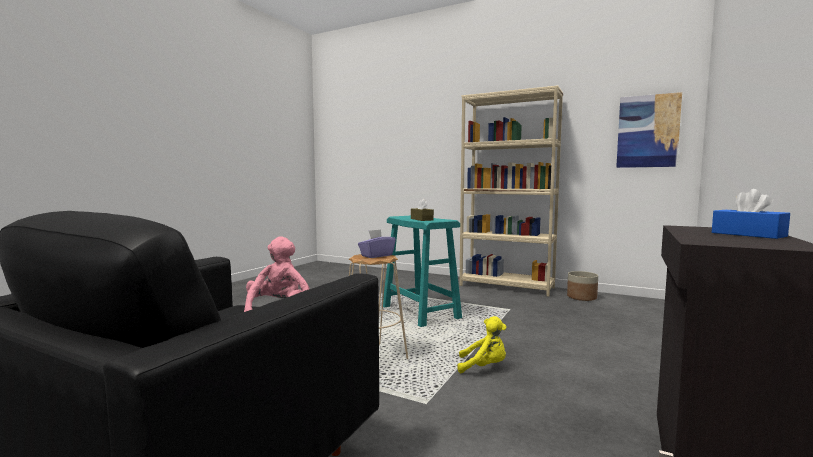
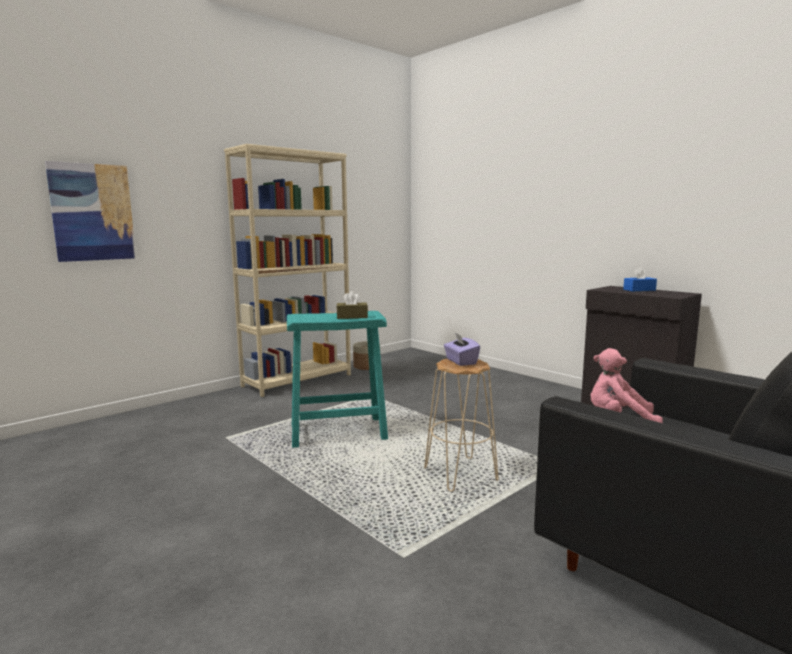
camera: 70 degrees left, 5 degrees up
(484, 367) = (500, 433): yellow plush toy -> none
(647, 131) = (382, 205): picture -> picture (92, 212)

